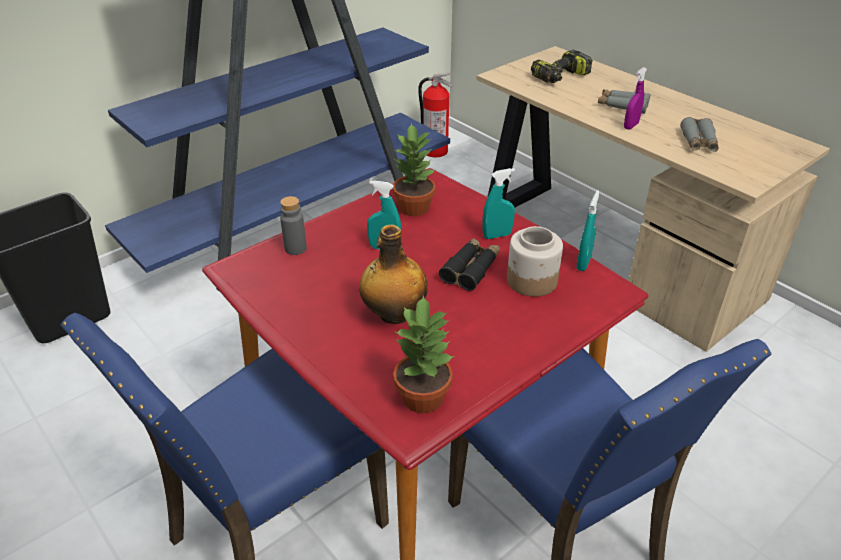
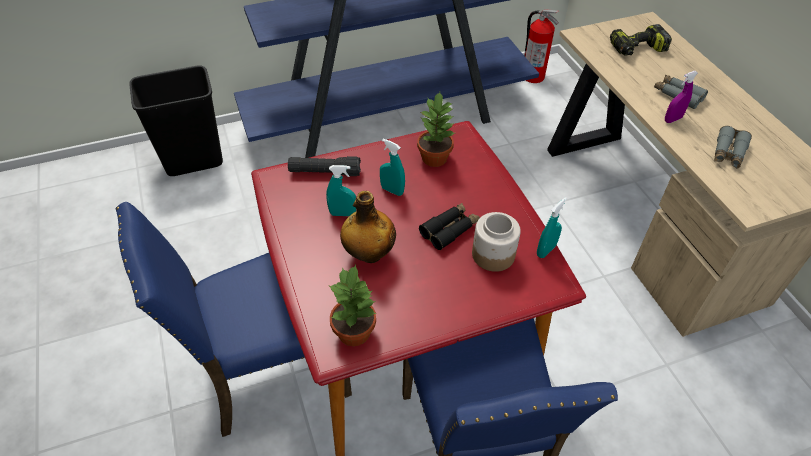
camera: 20 degrees right, 10 degrees up
(295, 248) = (325, 172): grey bottle -> black flashlight
(497, 235) = (488, 203): turquoise spray bottle -> turquoise spray bottle (342, 213)

